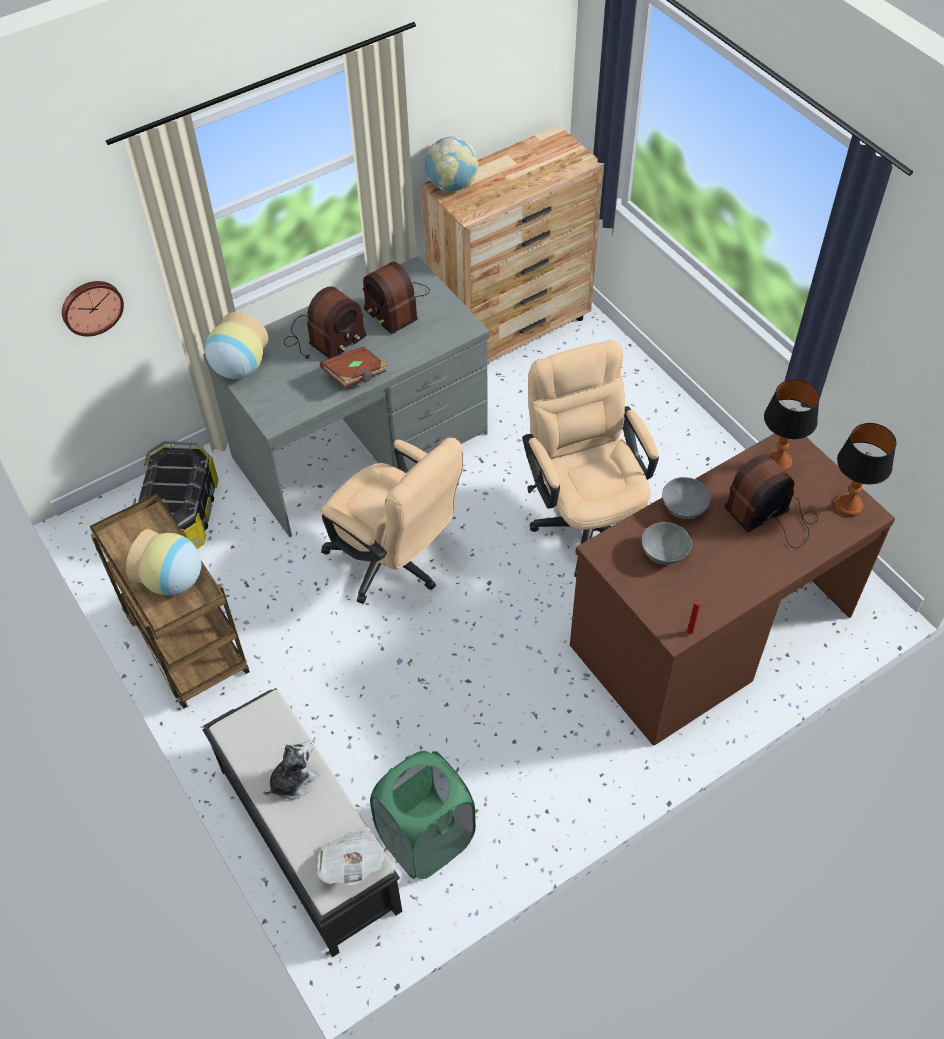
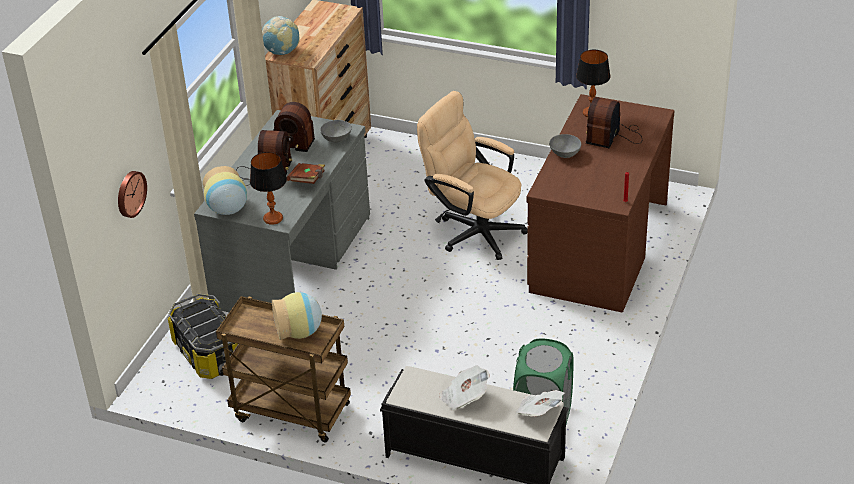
camera: 35 degrees left, 15 degrees down
(293, 780) = (464, 397): plush toy -> newspaper
(394, 563) = (381, 307): beige office chair -> none
(664, 553) = (576, 177): grey bowl -> grey bowl (336, 138)
(849, 505) = (646, 114): table lamp -> table lamp (273, 218)

